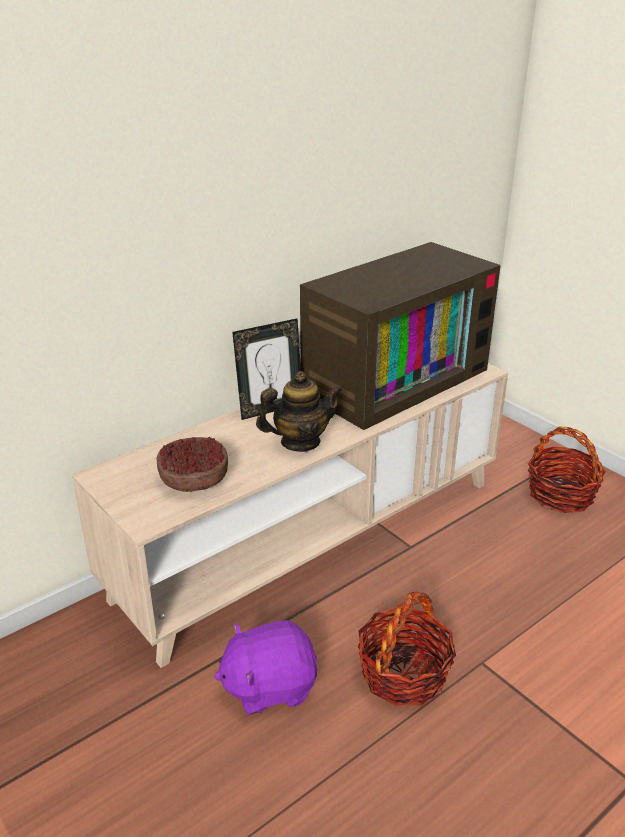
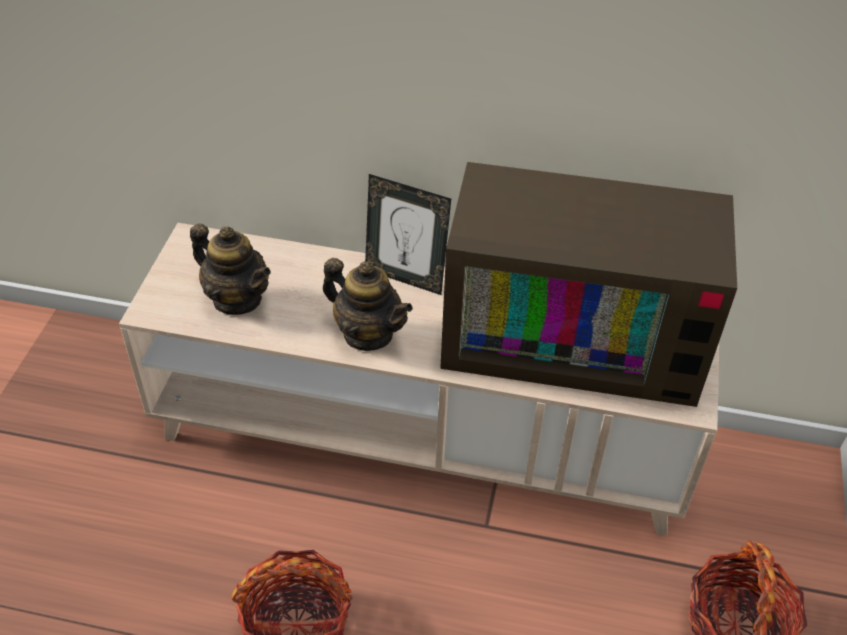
camera: 50 degrees right, 15 degrees up
(193, 479) = (237, 299): bowl -> teapot
(269, 686) = (201, 527): purple plush toy -> none

